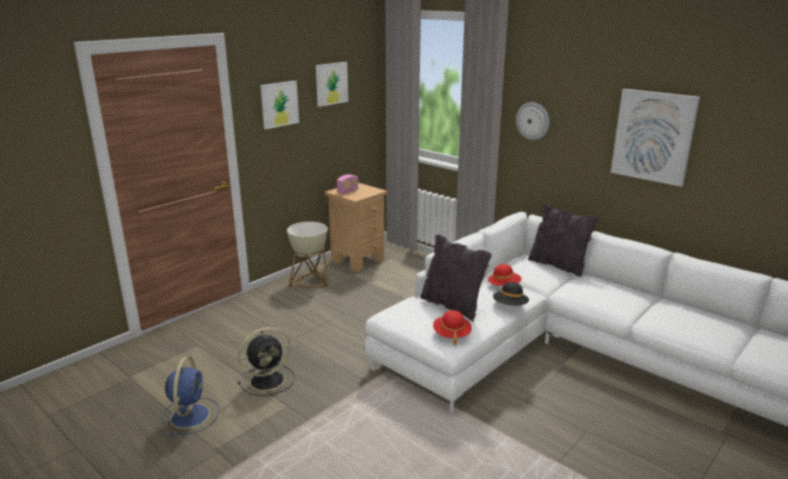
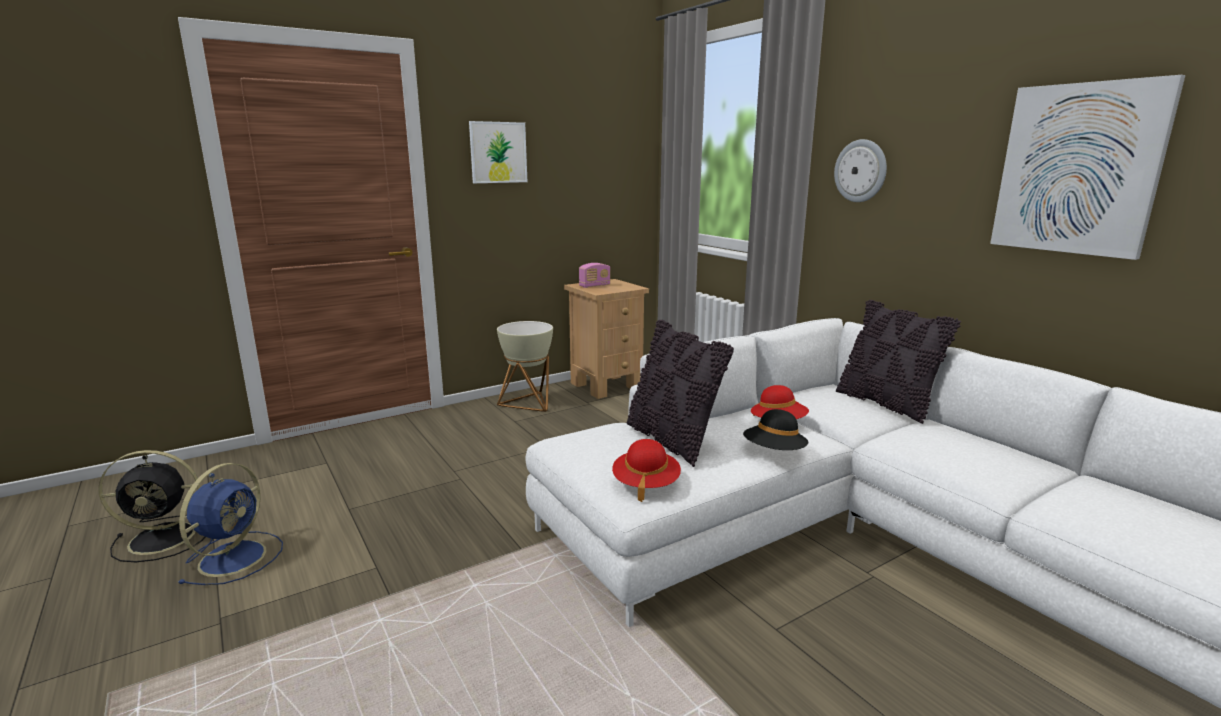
camera: 15 degrees right, 5 degrees down
(269, 380) = (380, 523): black fan -> black fan (165, 538)
(331, 83) = (581, 136): picture -> none

